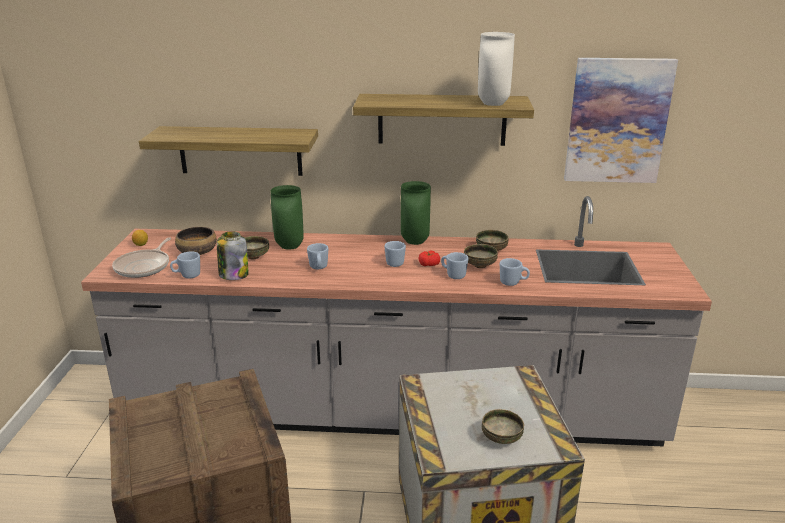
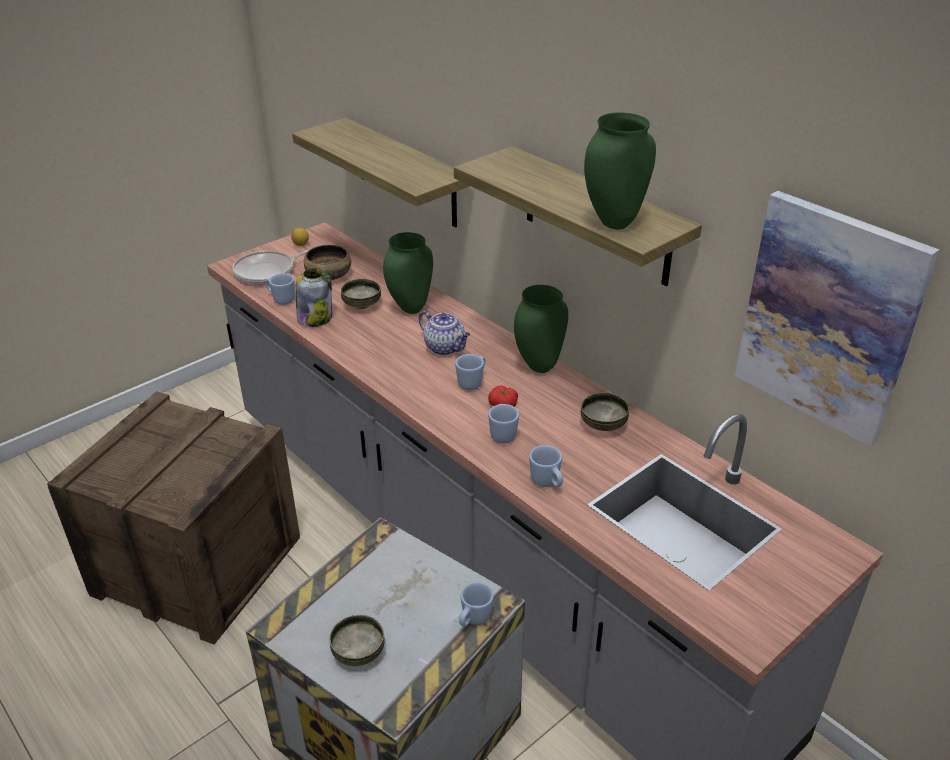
camera: 45 degrees right, 10 degrees up
(318, 268) = (393, 350): blue mug -> blue mug (473, 620)
(348, 255) = (445, 348): none -> teapot
(480, 266) = (552, 438): bowl -> none
(492, 104) = (613, 222): white vase -> green vase

